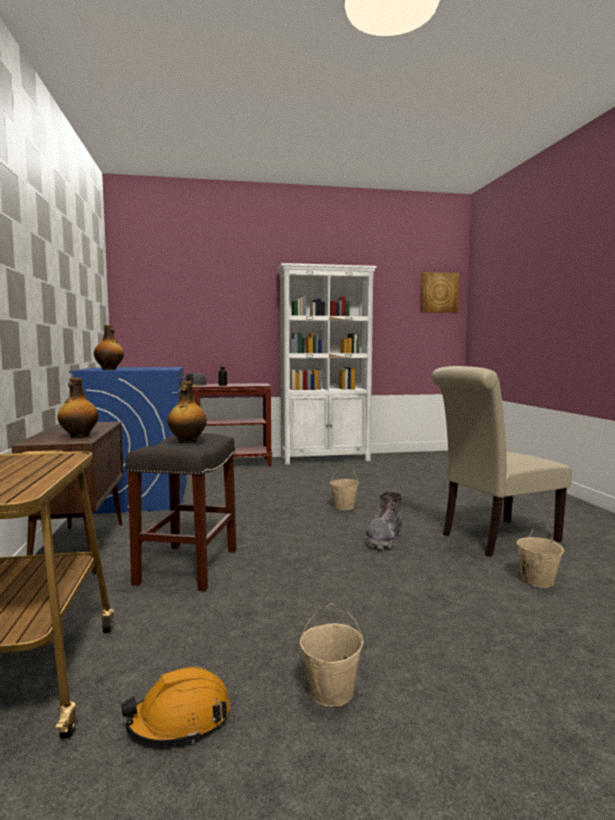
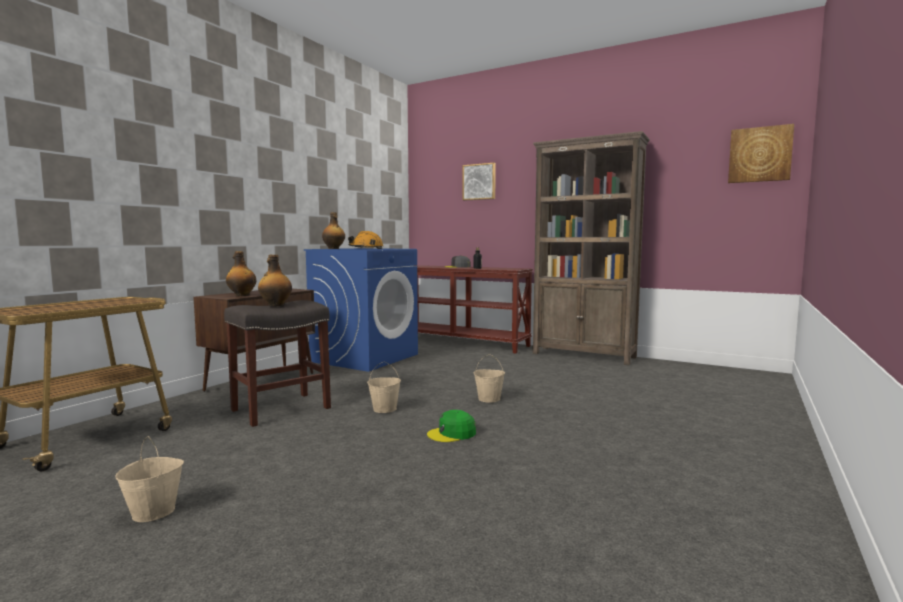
camera: 40 degrees right, 0 degrees up
(180, 720) = (78, 487): orange hard hat -> orange hard hat (366, 248)
(204, 295) = (479, 182): none -> picture
(325, 459) = (584, 355): white bookcase -> brown bookcase
(384, 539) = (452, 434): grey boot -> green cap
(494, 538) = (562, 468): beige chair -> none
(537, 580) = (494, 519): beige bucket -> beige bucket (385, 409)

